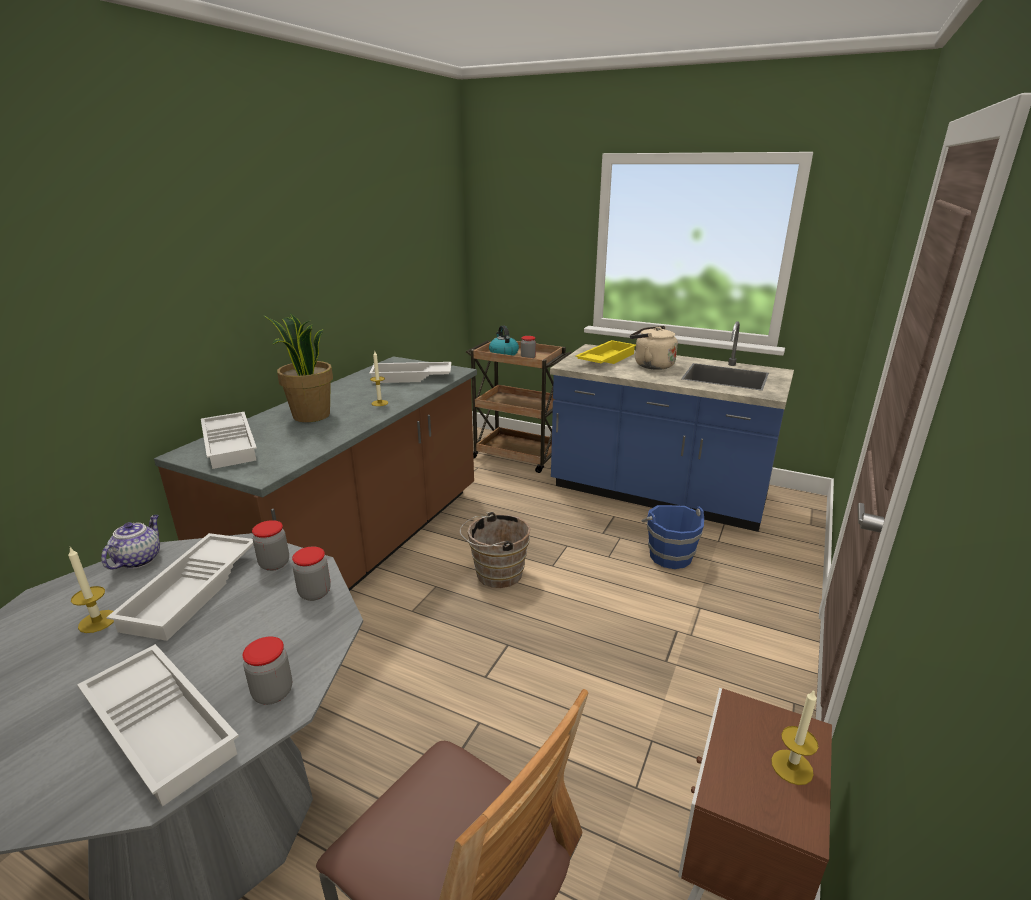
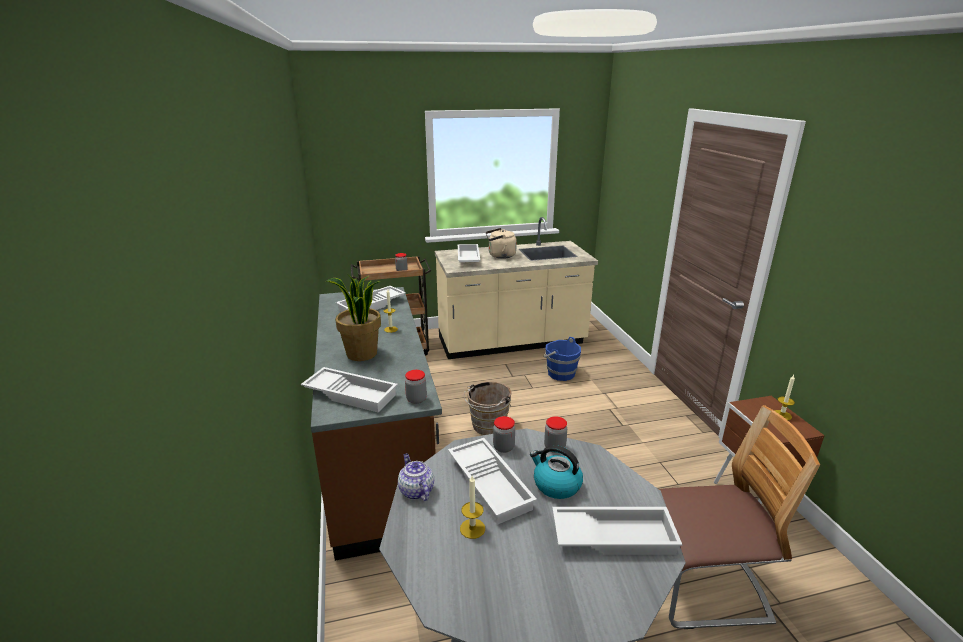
camera: 40 degrees left, 0 degrees up
(273, 692) = (627, 493): jar -> jar (416, 399)
(503, 353) = (378, 271): kettle -> kettle (556, 485)
(605, 359) = (467, 258): yellow tray -> white tray
(657, 495) = (511, 342): blue counter -> beige counter

